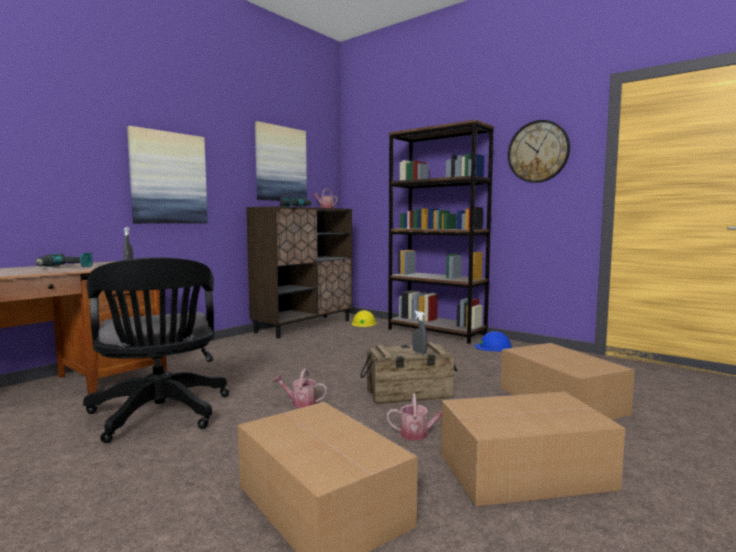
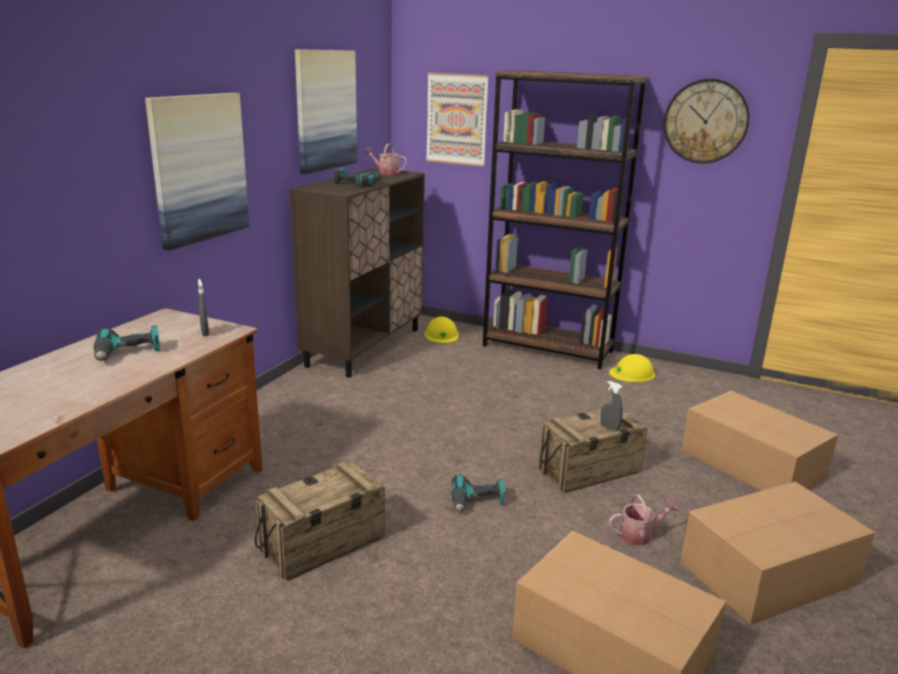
camera: 15 degrees left, 15 degrees up
(160, 415) = (323, 545): black office chair -> crate
(300, 403) = (477, 502): watering can -> power drill
(377, 176) = (457, 119): none -> picture
(493, 347) = (632, 373): blue hard hat -> yellow hard hat

